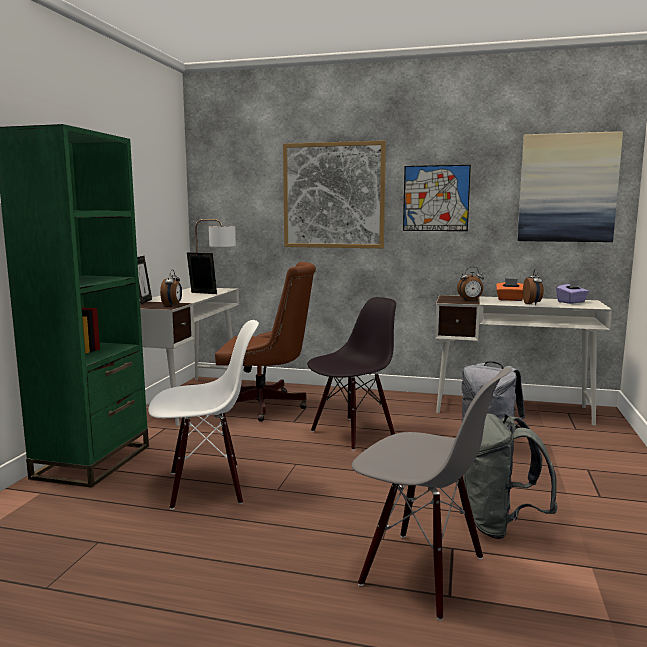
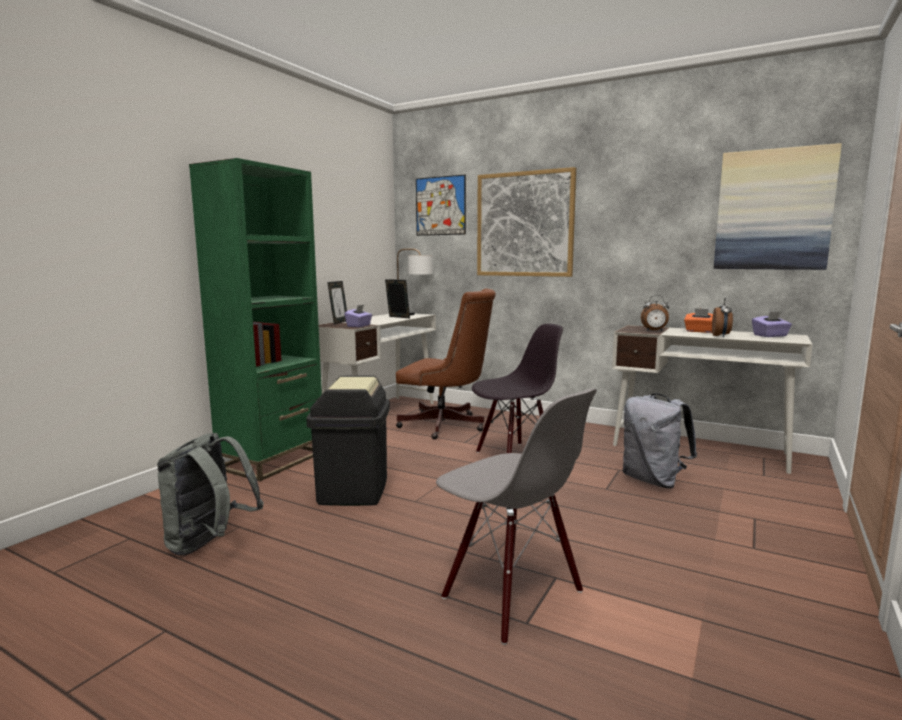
camera: 15 degrees right, 0 degrees up
(172, 305) = (359, 326): alarm clock -> purple tissue box
(206, 486) = (354, 491): white chair -> black trash can
(436, 198) = (626, 225): picture -> picture (440, 206)
(499, 525) = (619, 562): grey backpack -> grey backpack (209, 544)

